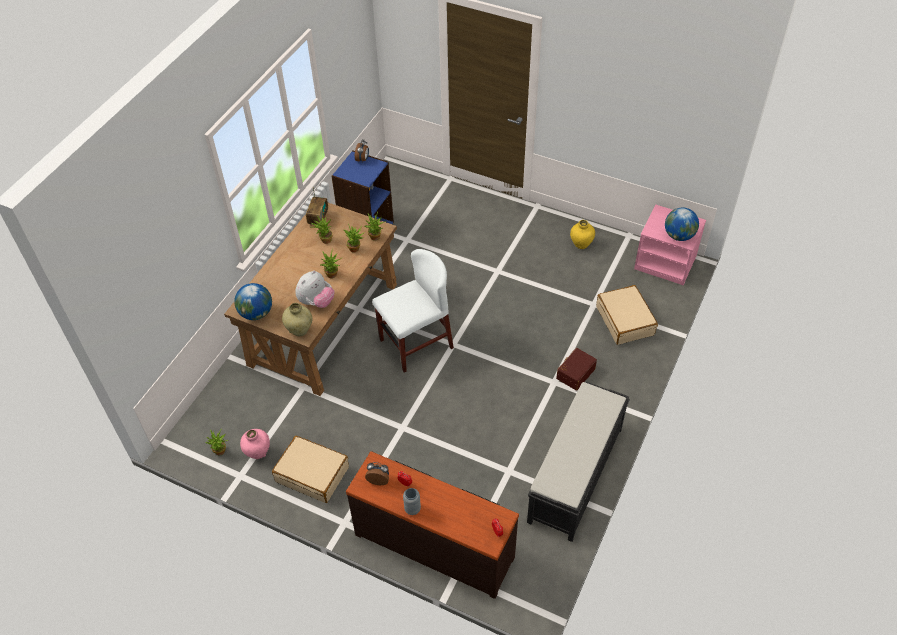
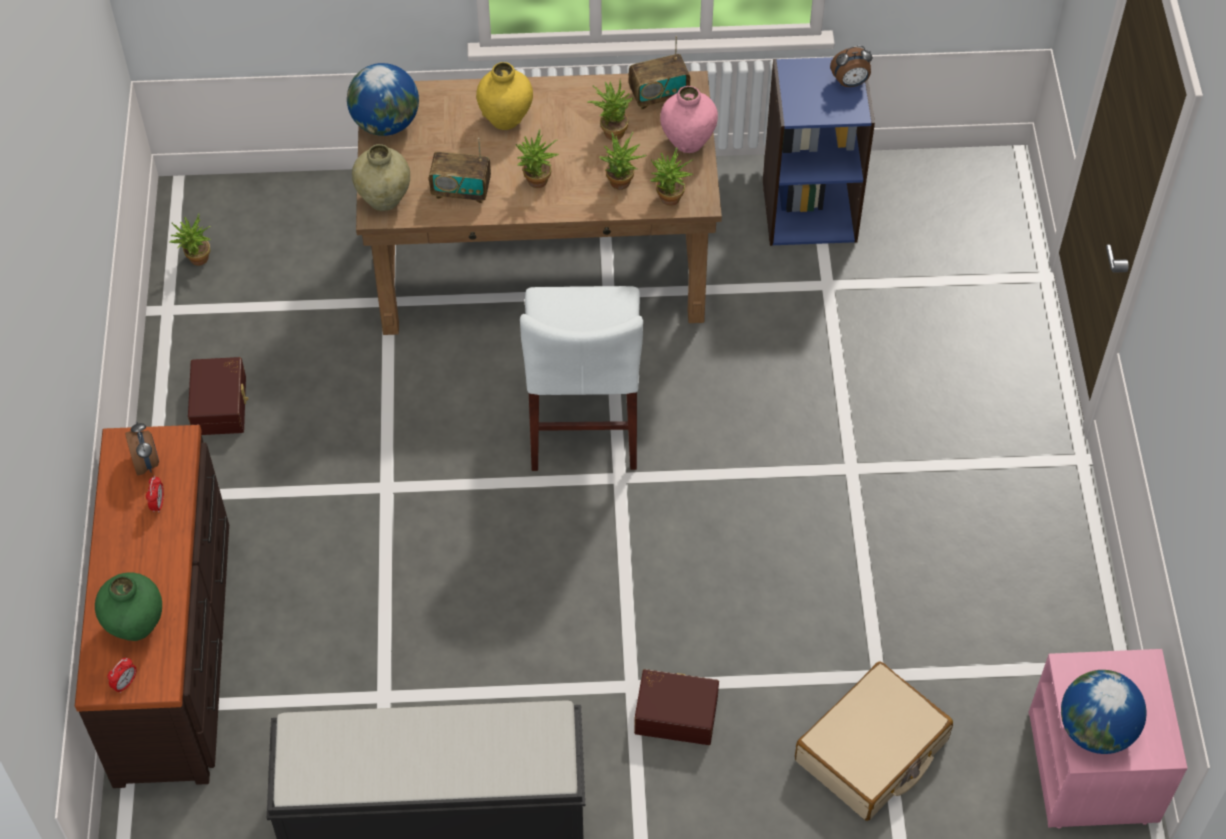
camera: 60 degrees right, 5 degrees up
(258, 452) = (223, 309): pink vase -> pink vase (688, 142)
(312, 474) = (221, 405): beige suitcase -> brown storage box
(316, 302) = (461, 190): plush toy -> radio
(412, 509) = (112, 538): grey vase -> none
(416, 344) = (583, 419): white chair -> white chair turned 60 degrees clockwise
(468, 516) = (136, 626): none -> green vase
(581, 244) = (1030, 585): yellow vase -> yellow vase (506, 119)

